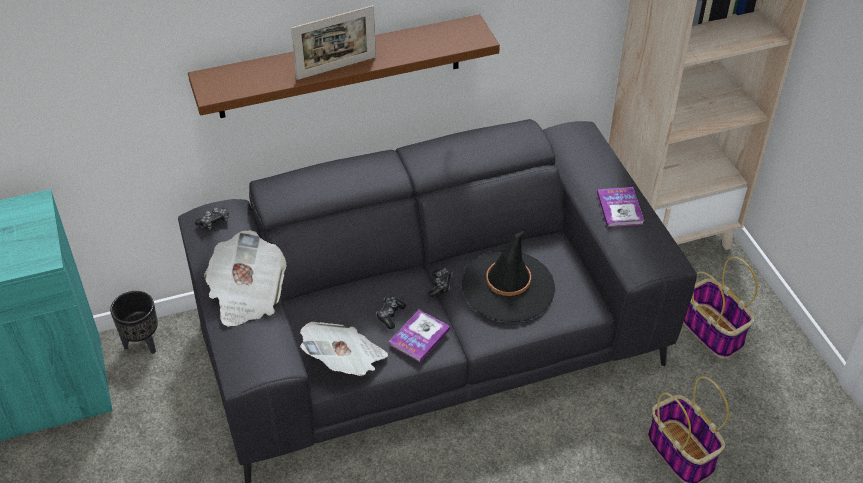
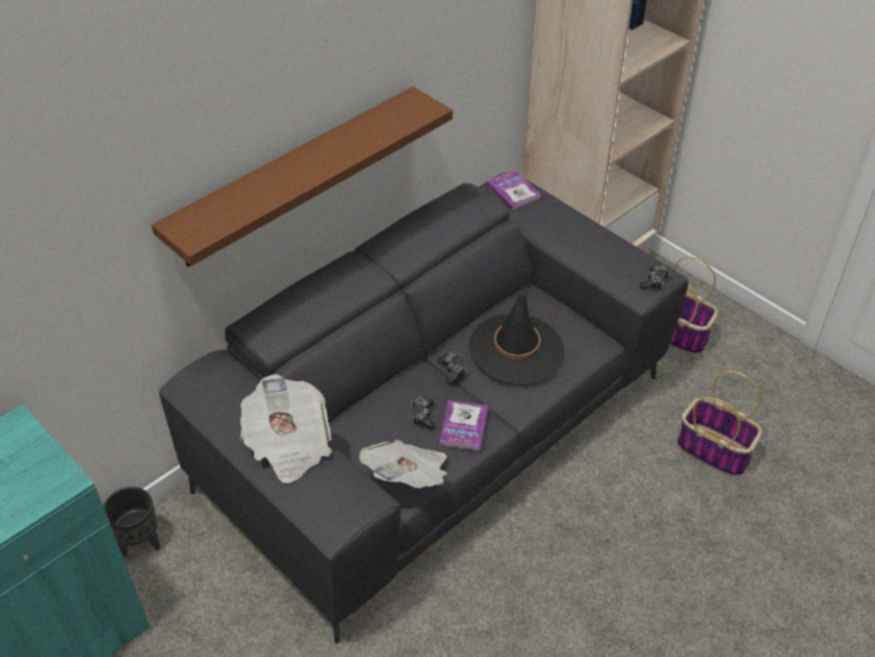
camera: 25 degrees left, 0 degrees up
(214, 222) = (206, 382): game controller -> game controller (655, 281)
(336, 68) = (309, 175): picture frame -> none
(619, 208) = (590, 241): book -> book (513, 191)

